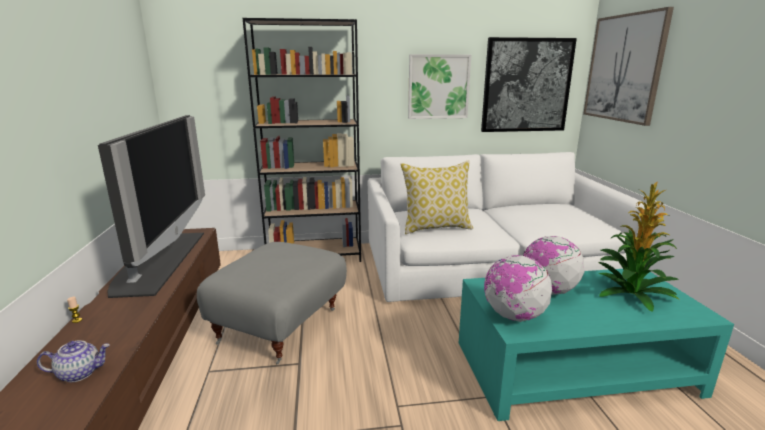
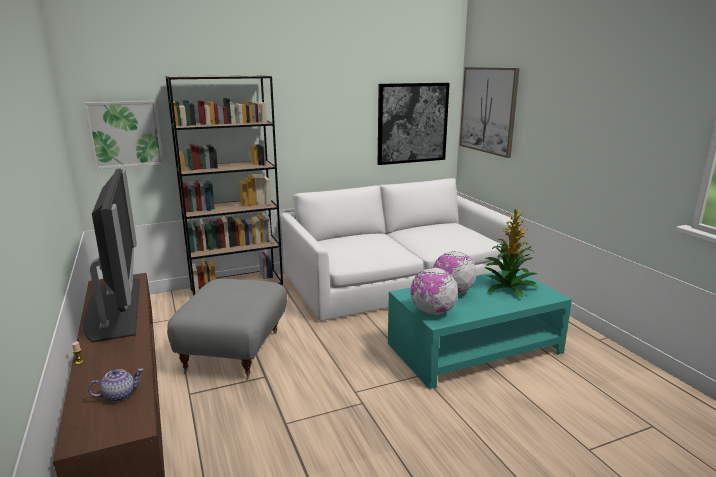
camera: 15 degrees left, 0 degrees up
(436, 227) = (354, 253): pillow -> none
(438, 87) = (339, 127): picture -> picture (125, 134)

